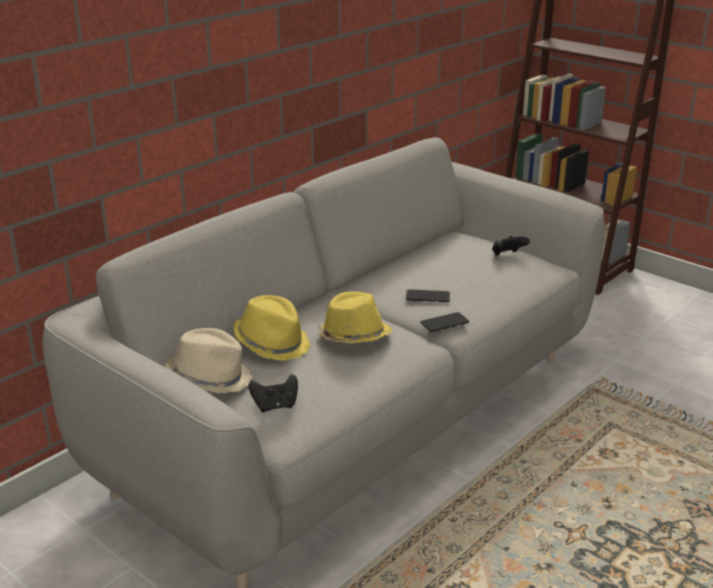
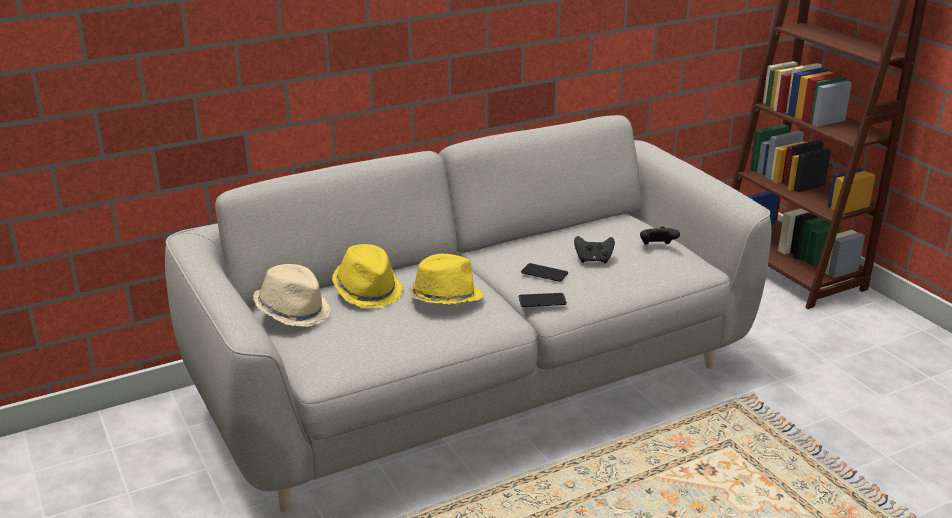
camera: 20 degrees right, 0 degrees up
(275, 406) = (330, 346): black game controller -> black game controller (593, 260)

